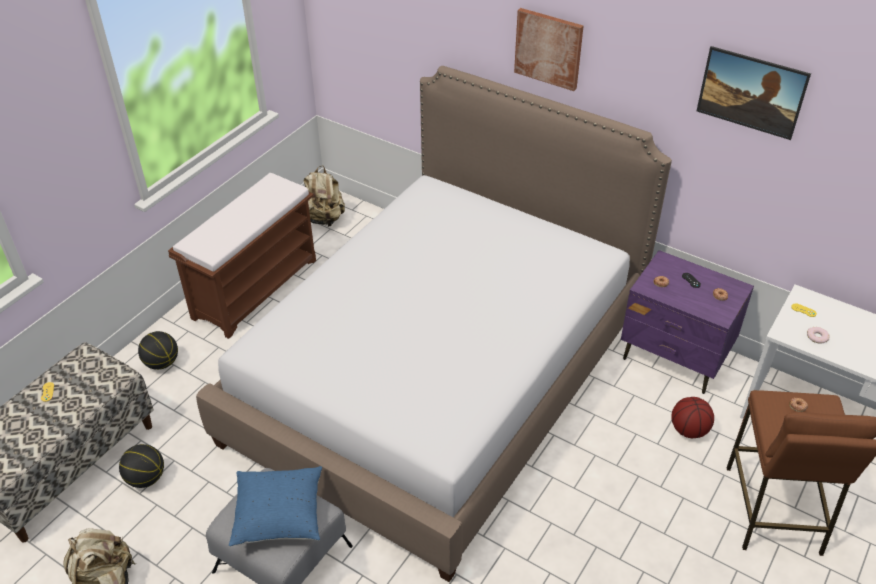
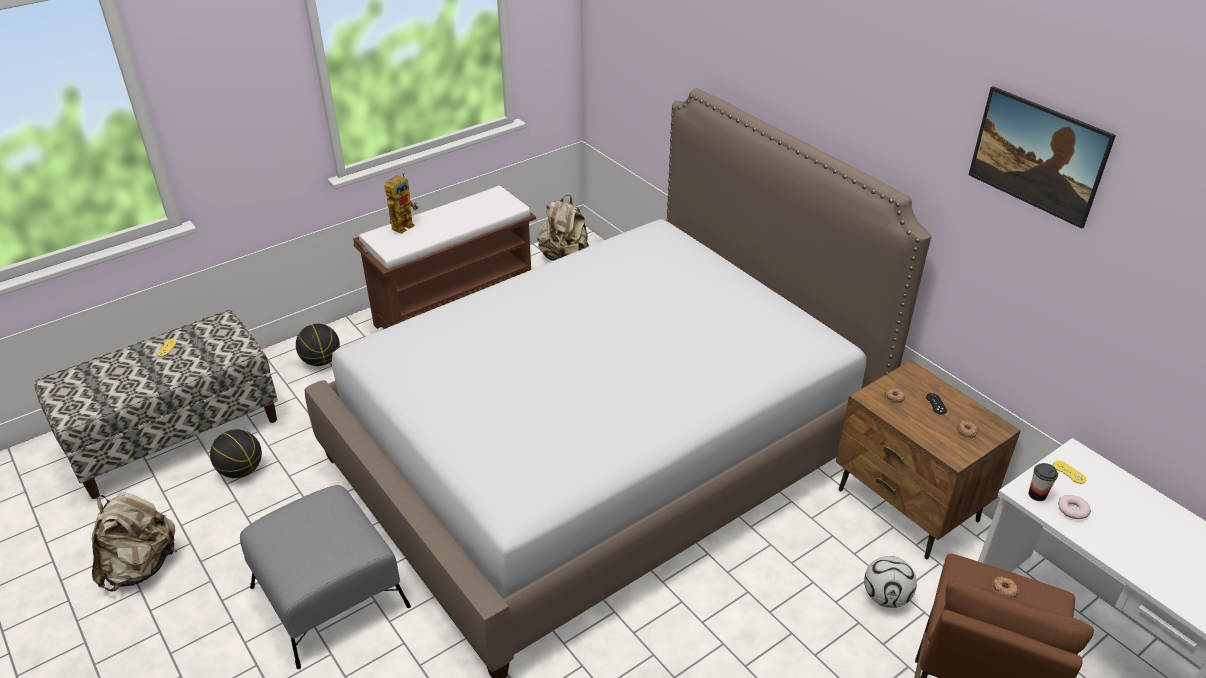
camera: 20 degrees right, 5 degrees down
(209, 227) = (404, 224): none -> toy robot
(279, 515) = (319, 538): blue pillow -> none
(548, 48) = (810, 76): picture -> none
(675, 358) = (908, 506): purple nightstand -> brown nightstand
(689, 430) = (886, 597): basketball -> football
(791, 332) = (1037, 495): none -> cup

